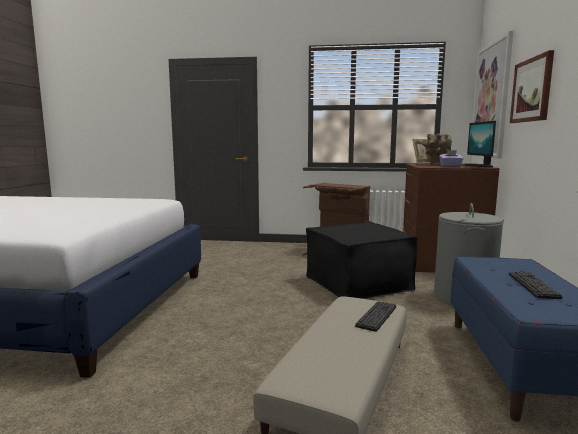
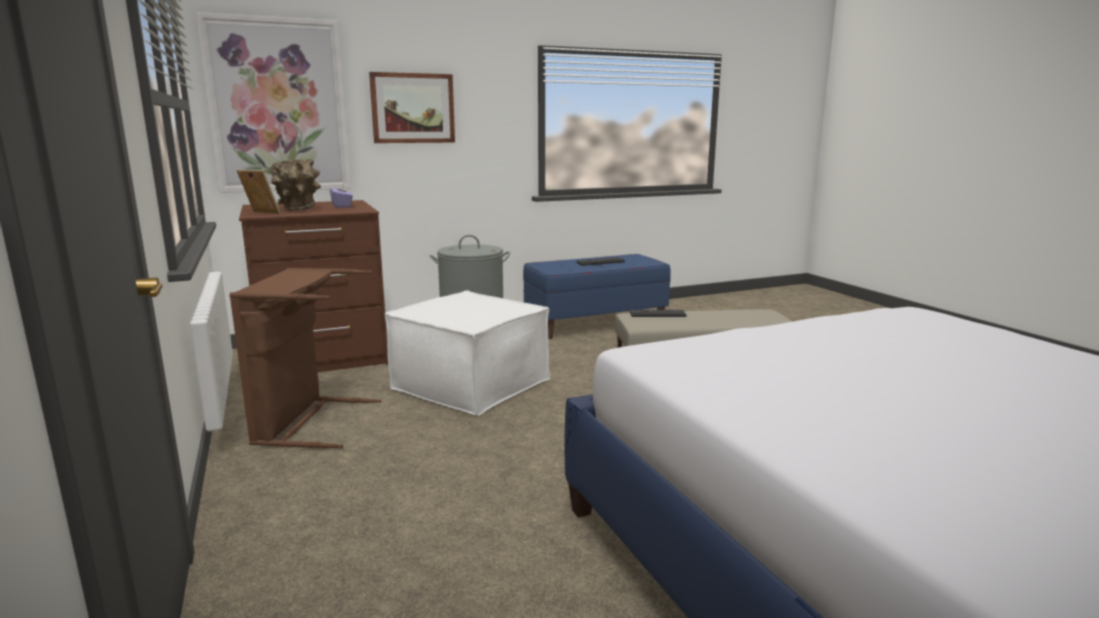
camera: 120 degrees left, 5 degrees up
(358, 283) = (471, 384): black ottoman -> white ottoman
(479, 166) = (329, 202): monitor -> none

